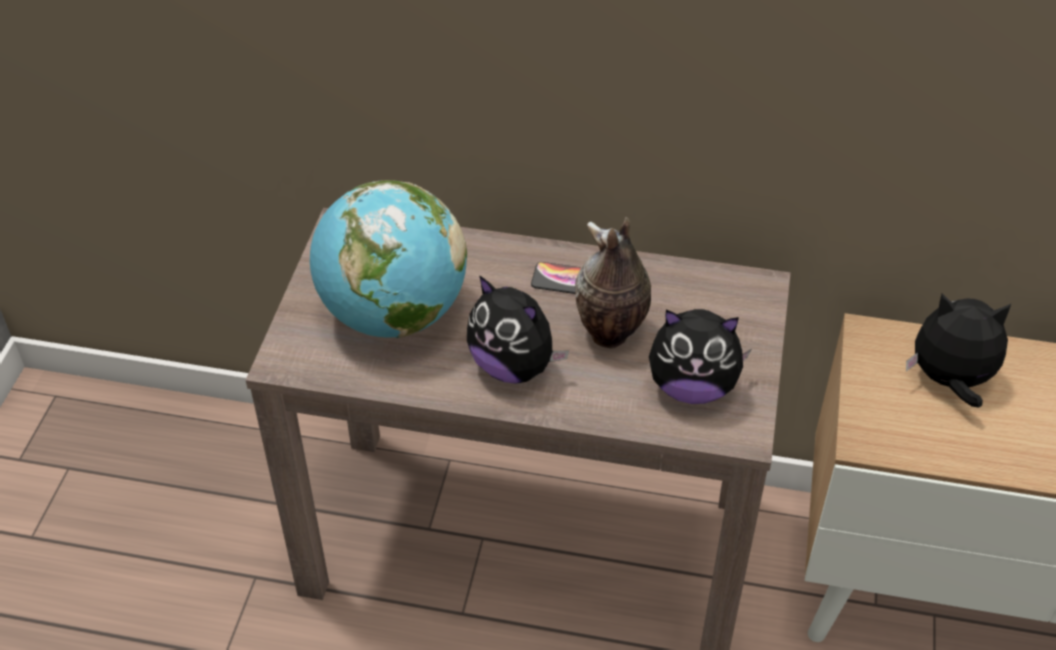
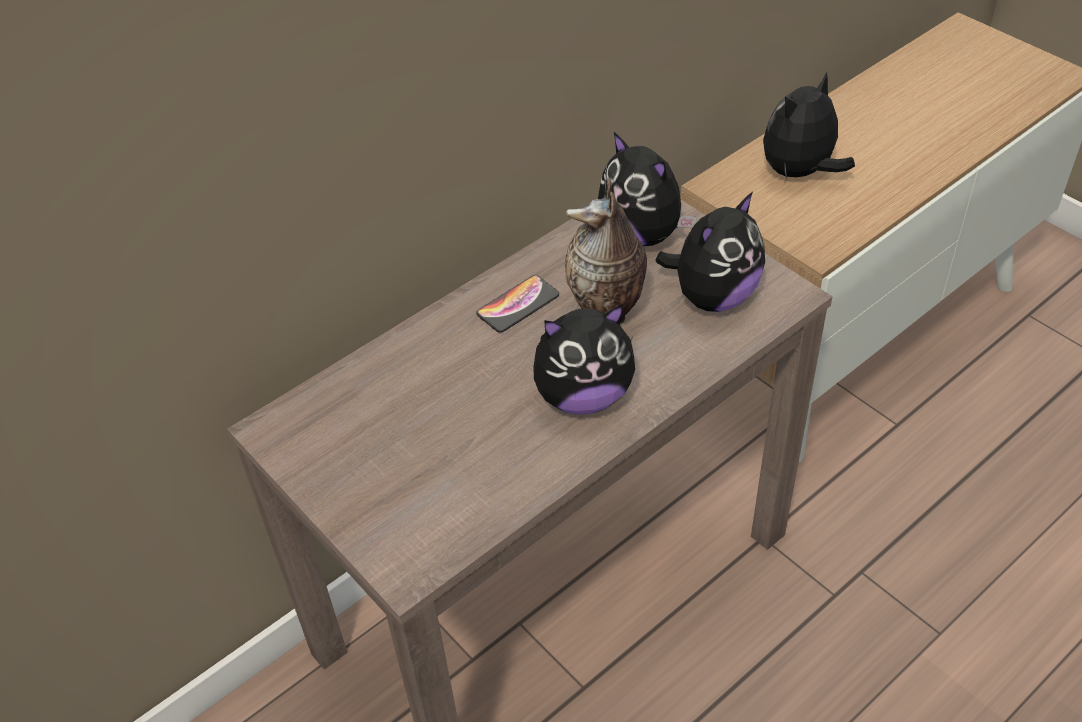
camera: 50 degrees left, 0 degrees up
(393, 315) = (432, 449): globe -> none
(720, 308) = (643, 234): none -> plush toy

